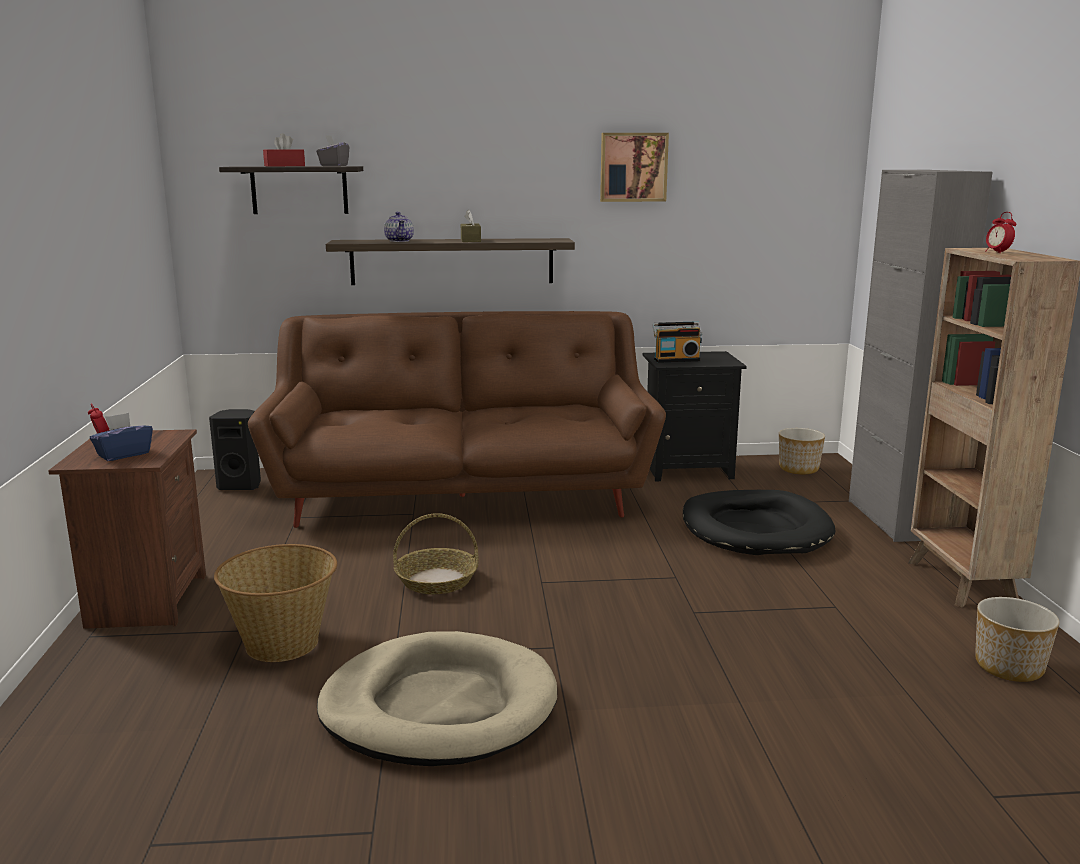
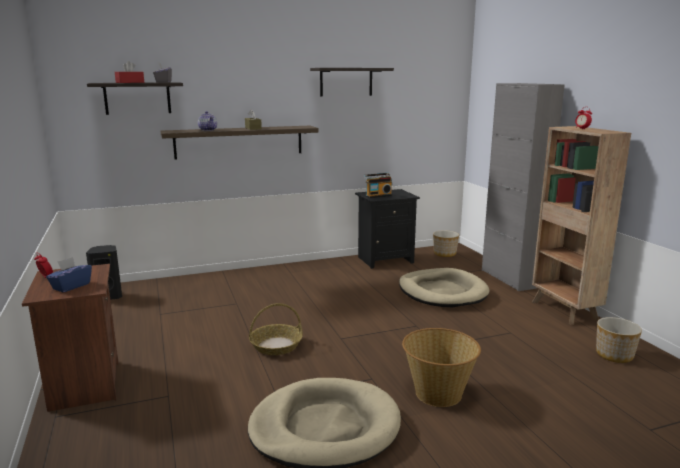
camera: 15 degrees left, 0 degrees up
(283, 643) = (198, 401): basket -> basket (438, 393)
(463, 495) = (261, 288): brown sofa -> none
(633, 167) = (346, 82): picture -> shelf
(755, 529) = (442, 292): black dog bed -> beige dog bed

